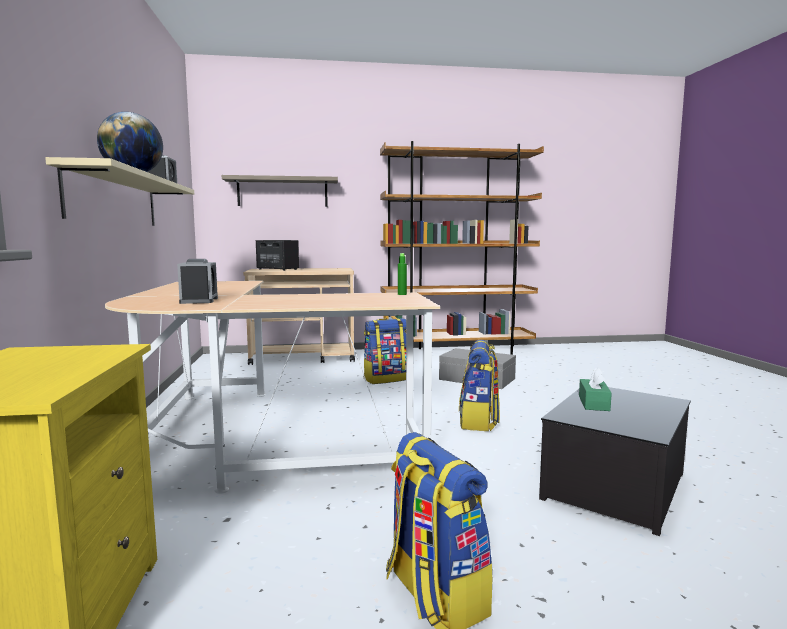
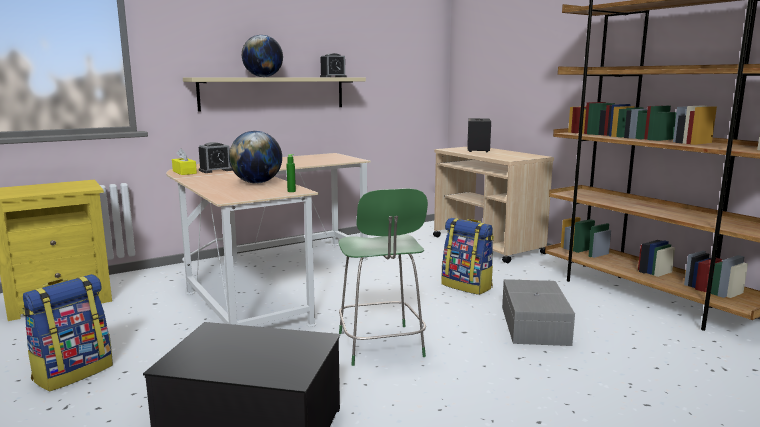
camera: 65 degrees right, 5 degrees up
(180, 306) = (184, 172): none -> yellow tissue box
(282, 192) = (508, 67): shelf -> none
(332, 297) = (257, 183): none -> globe
(479, 421) = (381, 346): backpack -> green stool
(593, 403) = (258, 339): green tissue box -> none

